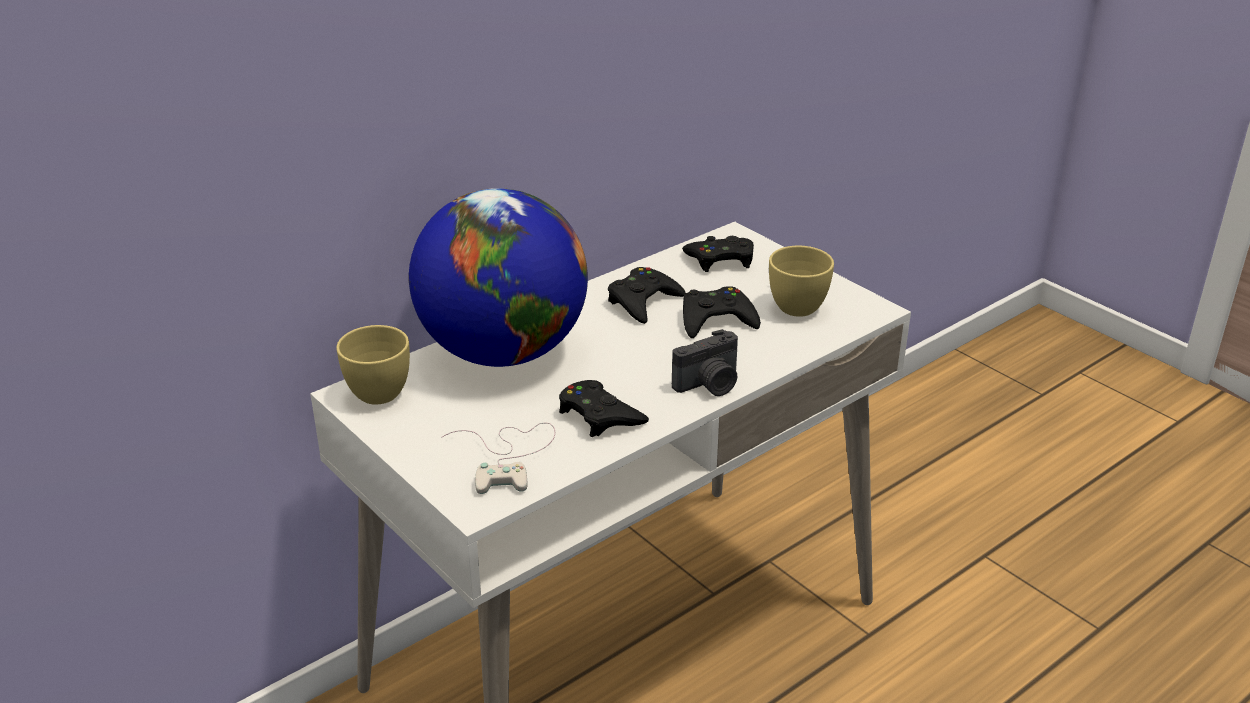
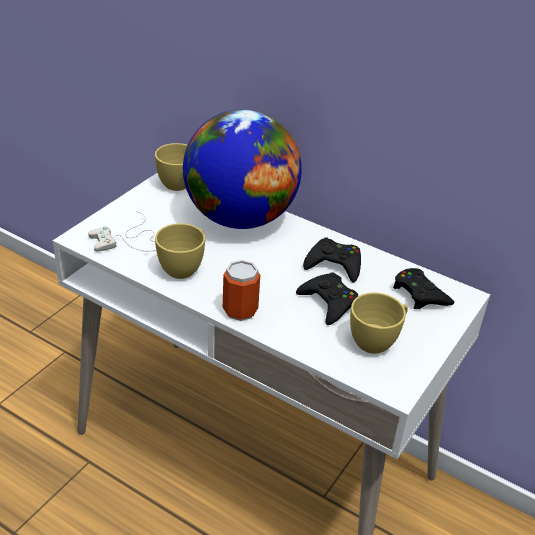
camera: 70 degrees right, 5 degrees up
(599, 415) = (184, 267): black game controller -> yellow cup
(709, 385) = (240, 310): camera -> can

